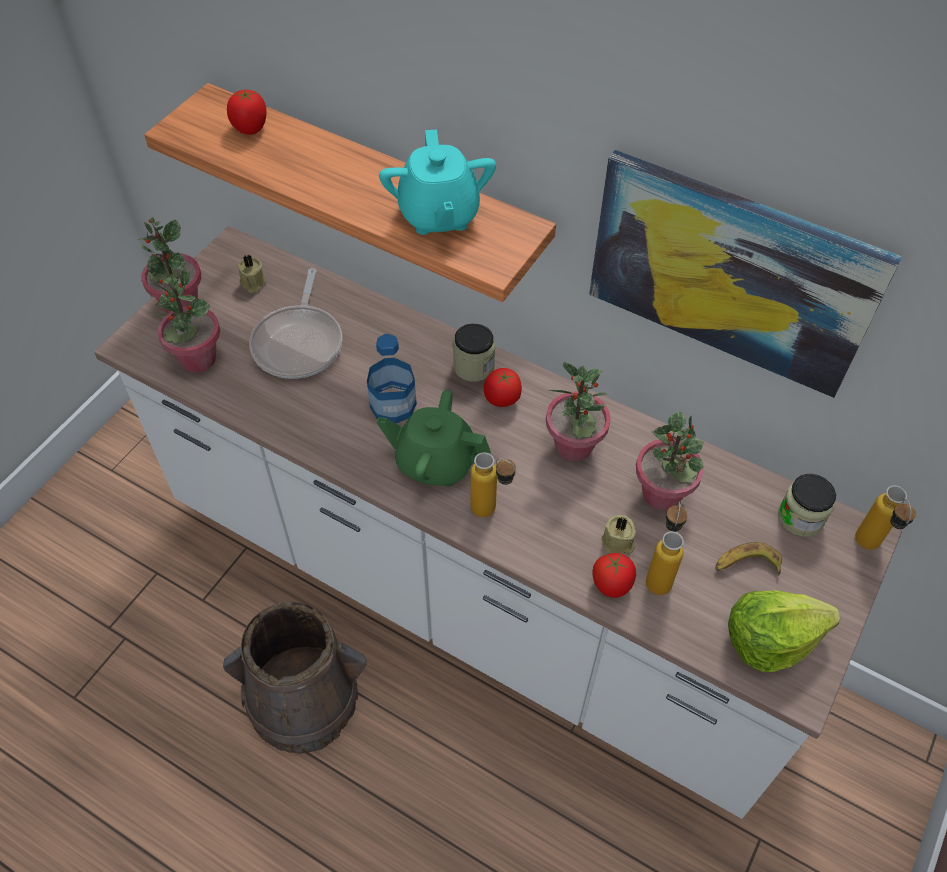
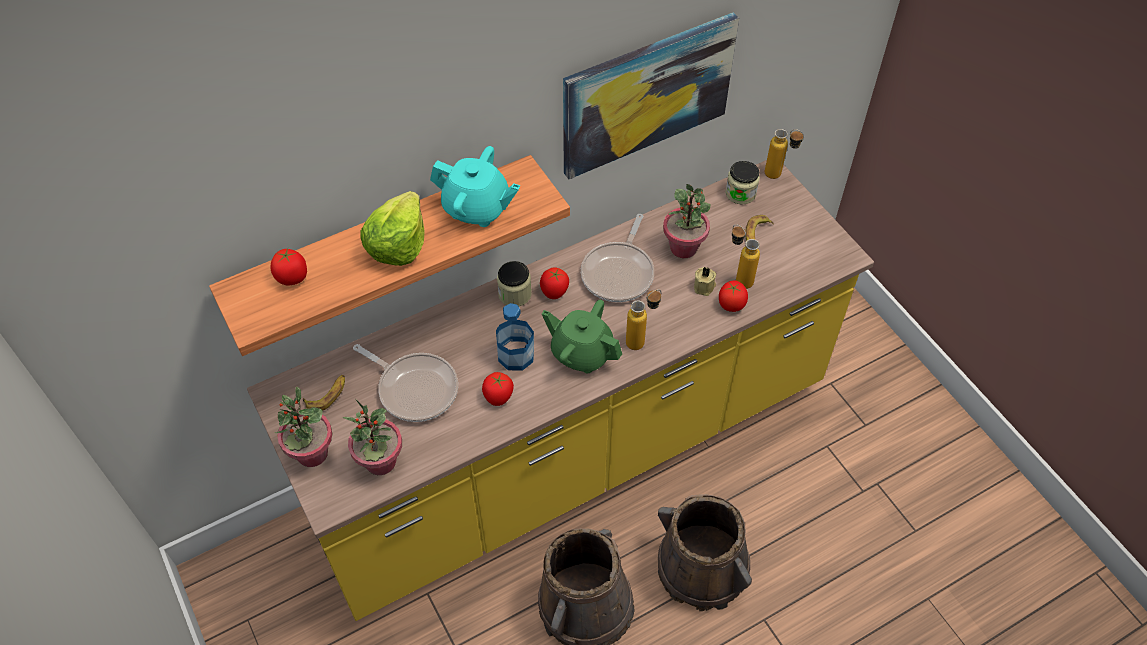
camera: 60 degrees left, 0 degrees up
(252, 283) = (327, 395): beige candle -> banana
(330, 415) = (498, 397): none -> tomato
(411, 798) = (701, 567): none -> brown bucket
(435, 462) = (581, 353): green teapot -> green teapot turned 75 degrees clockwise
(472, 596) = (573, 455): white counter -> yellow counter
(574, 446) = (619, 273): potted plant -> frying pan
(770, 638) = (808, 251): lettuce -> lettuce (397, 244)

